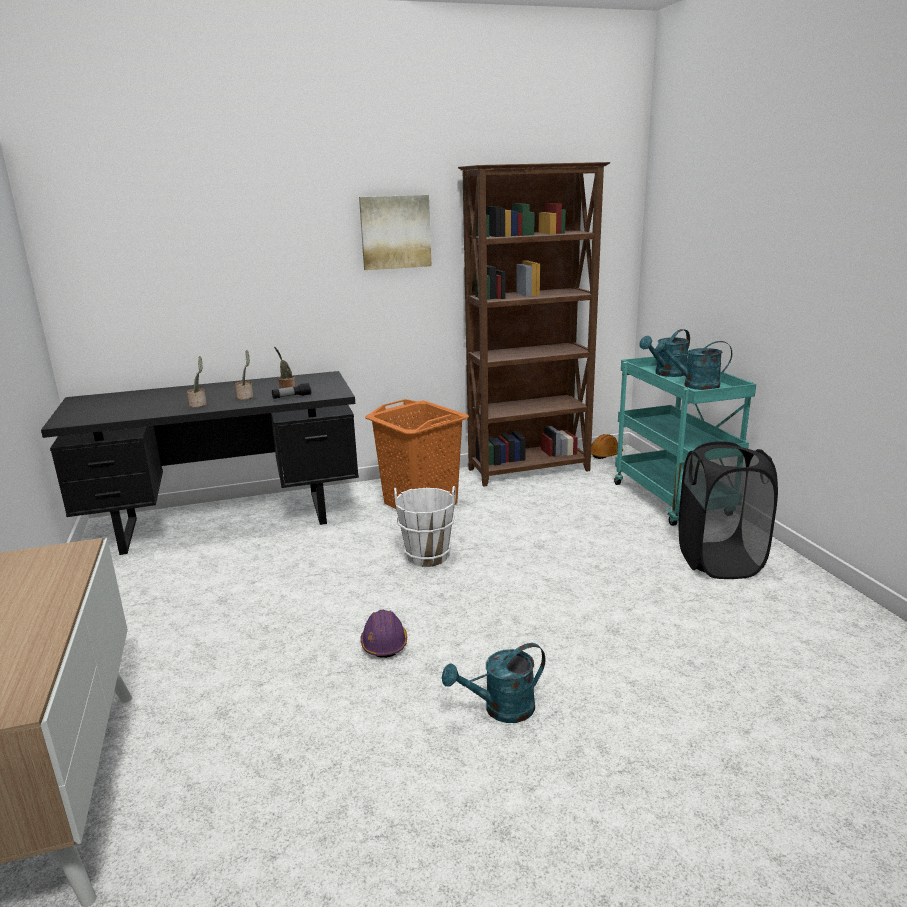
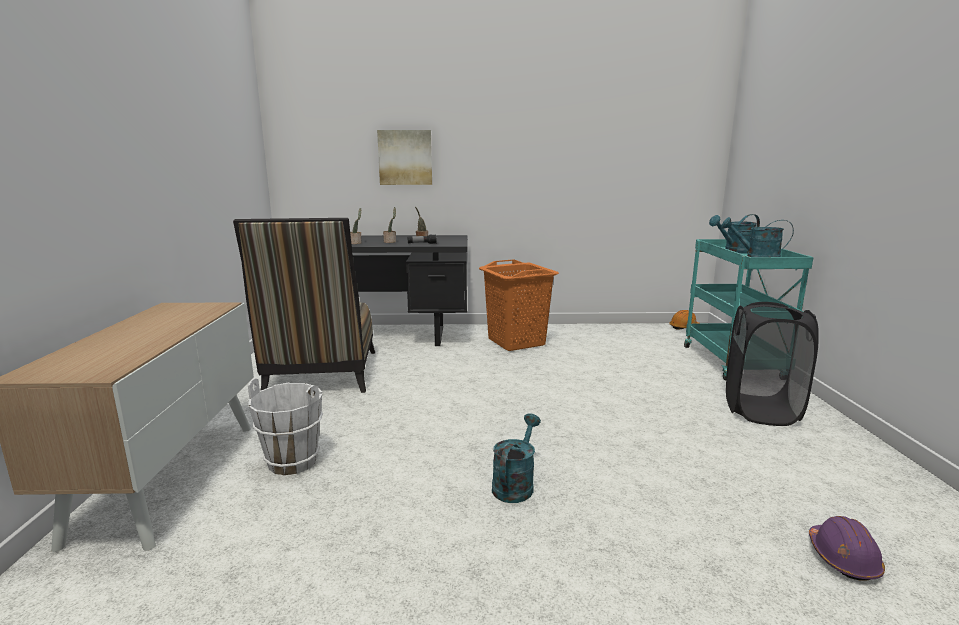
camera: 15 degrees right, 5 degrees down
(188, 596) = (321, 376): none -> chair
(384, 643) = (444, 424): purple hard hat -> purple hard hat (843, 558)
(395, 232) = (519, 131): picture -> picture (405, 157)
(427, 556) = (505, 375): white bucket -> white bucket (293, 461)
(501, 709) = (515, 484): turquoise watering can -> turquoise watering can turned 120 degrees clockwise
(530, 470) = (614, 331): brown bookcase -> none

